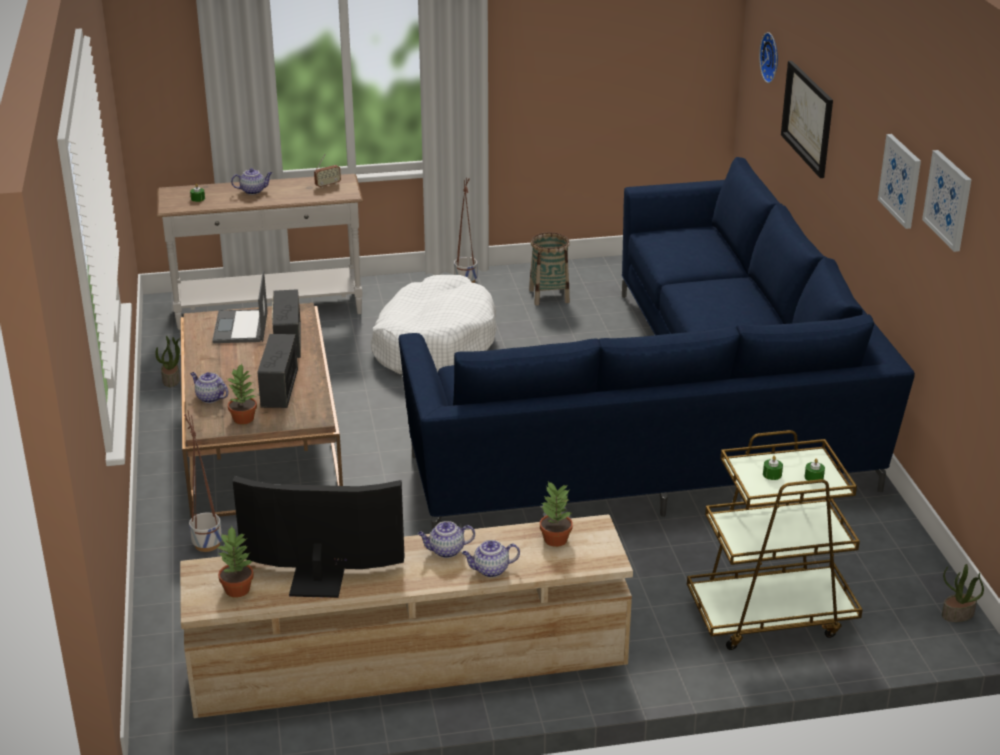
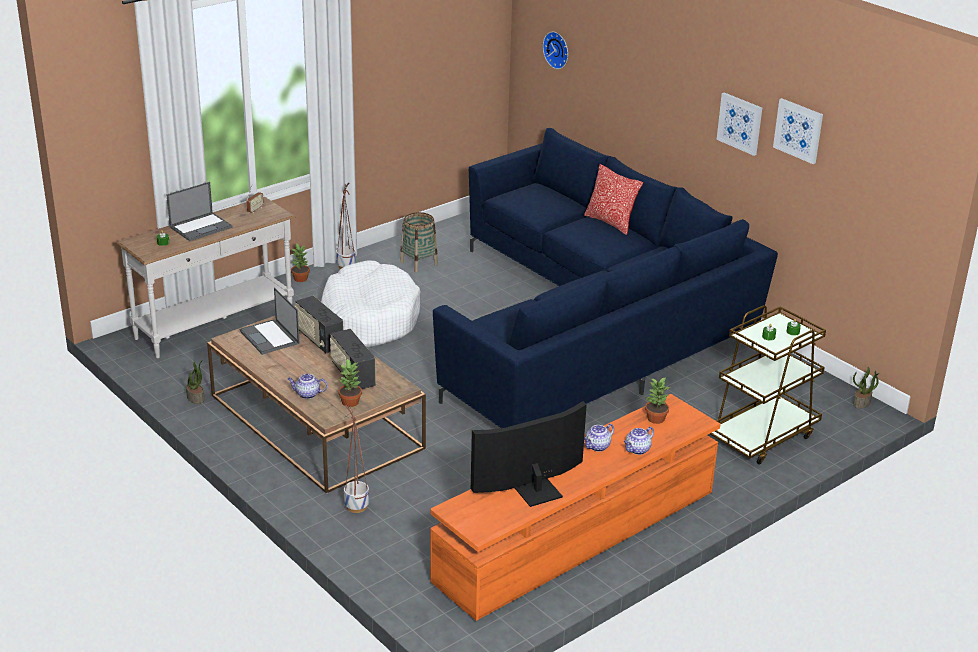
camera: 30 degrees left, 0 degrees up
(238, 589) = (491, 513): potted plant -> potted plant (301, 278)
(253, 191) = (201, 227): teapot -> laptop
(409, 662) = (577, 537): beige tv stand -> orange tv stand
(753, 290) = (610, 222): none -> pillow
(808, 118) = (613, 90): picture -> none

